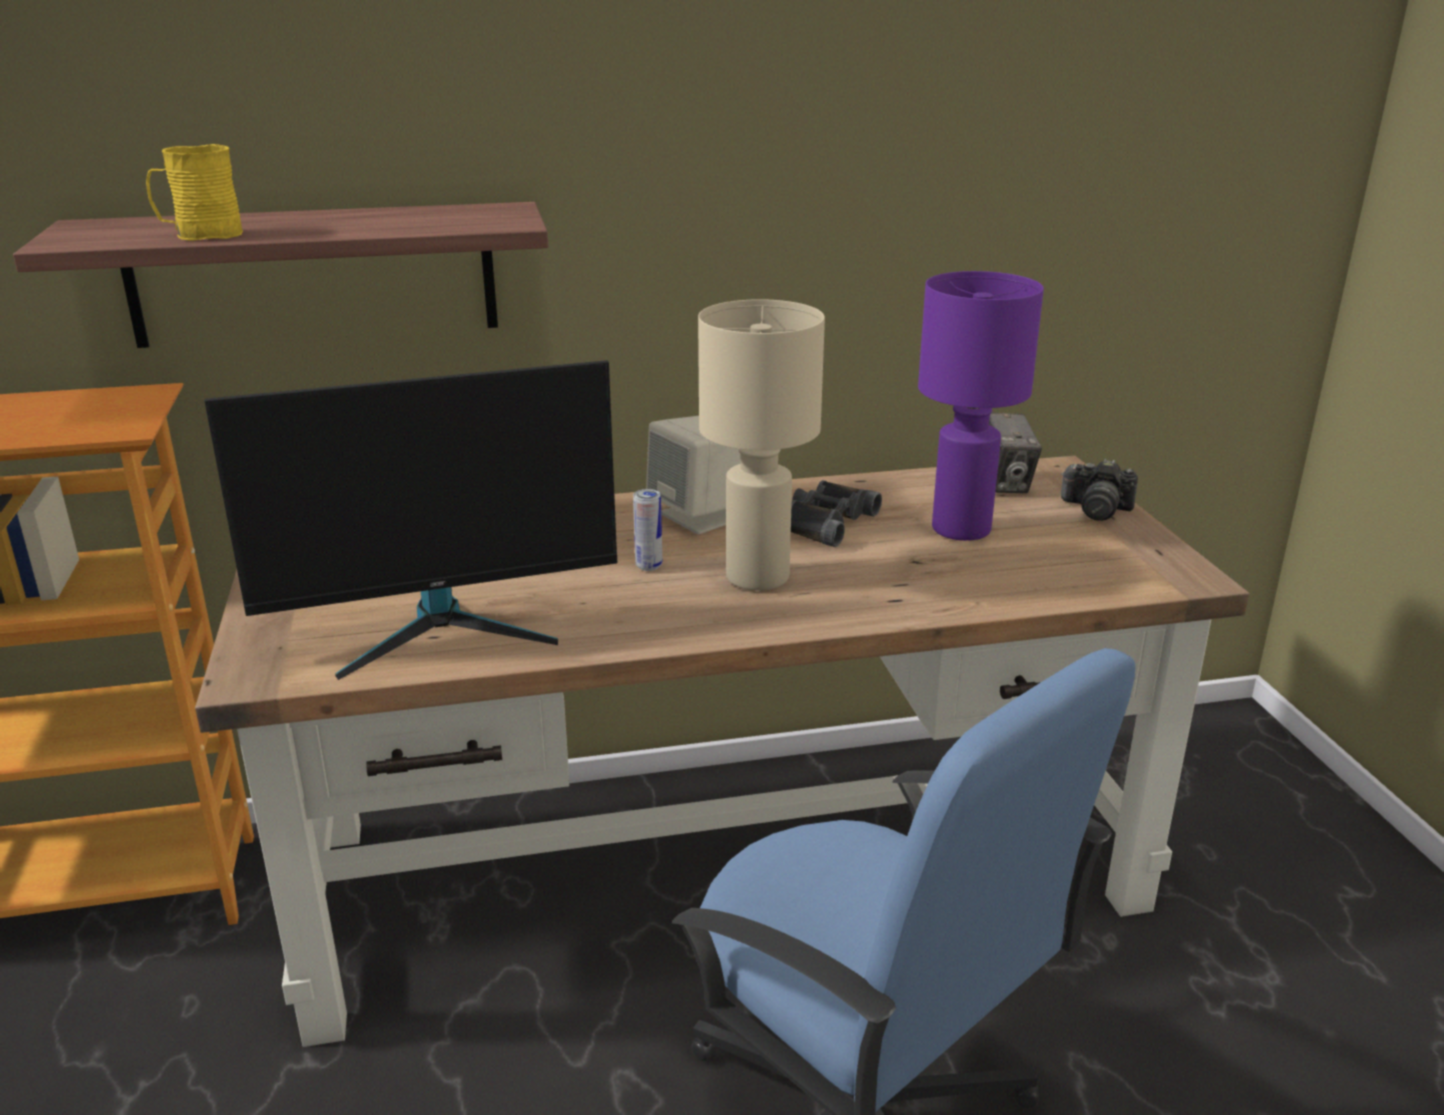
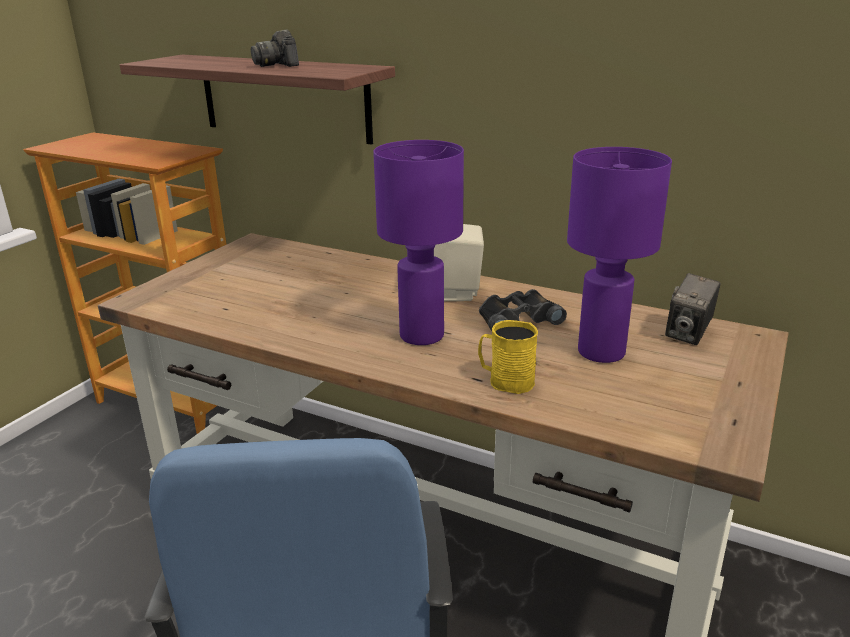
camera: 40 degrees right, 0 degrees up
(200, 235) = (201, 64): yellow mug -> yellow mug (505, 381)
(443, 628) = (235, 306): monitor -> none
(649, 566) = (377, 309): can -> none
(758, 578) = (422, 336): beige table lamp -> purple table lamp
(1096, 509) = (734, 374): camera -> camera (277, 65)

